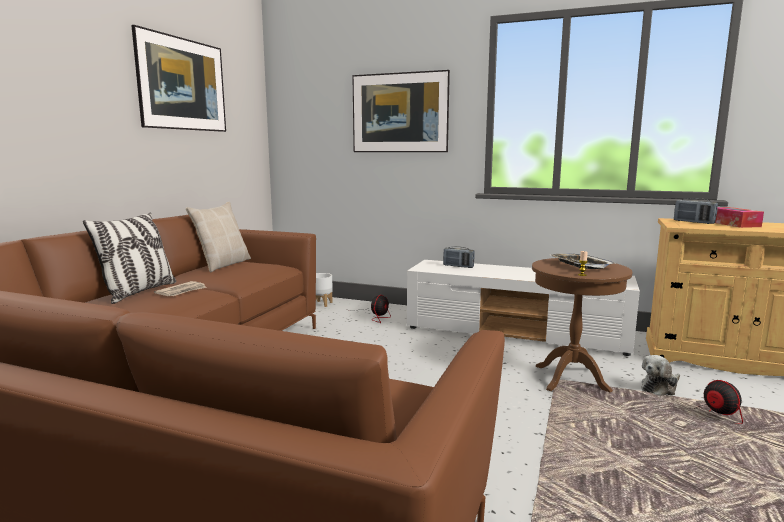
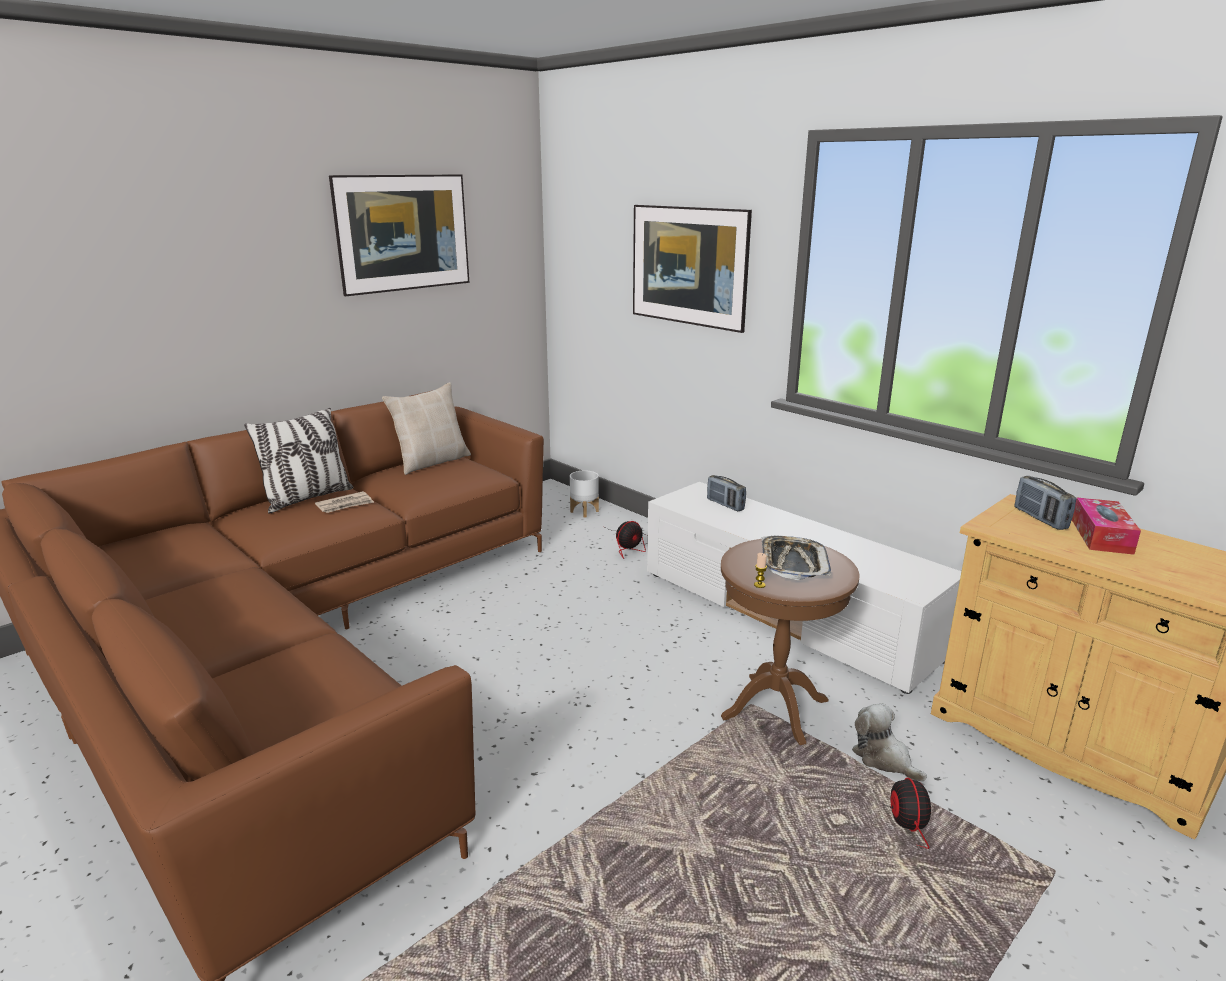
camera: 25 degrees right, 10 degrees up
(660, 388) = (884, 758): plush toy -> plush toy turned 60 degrees clockwise

